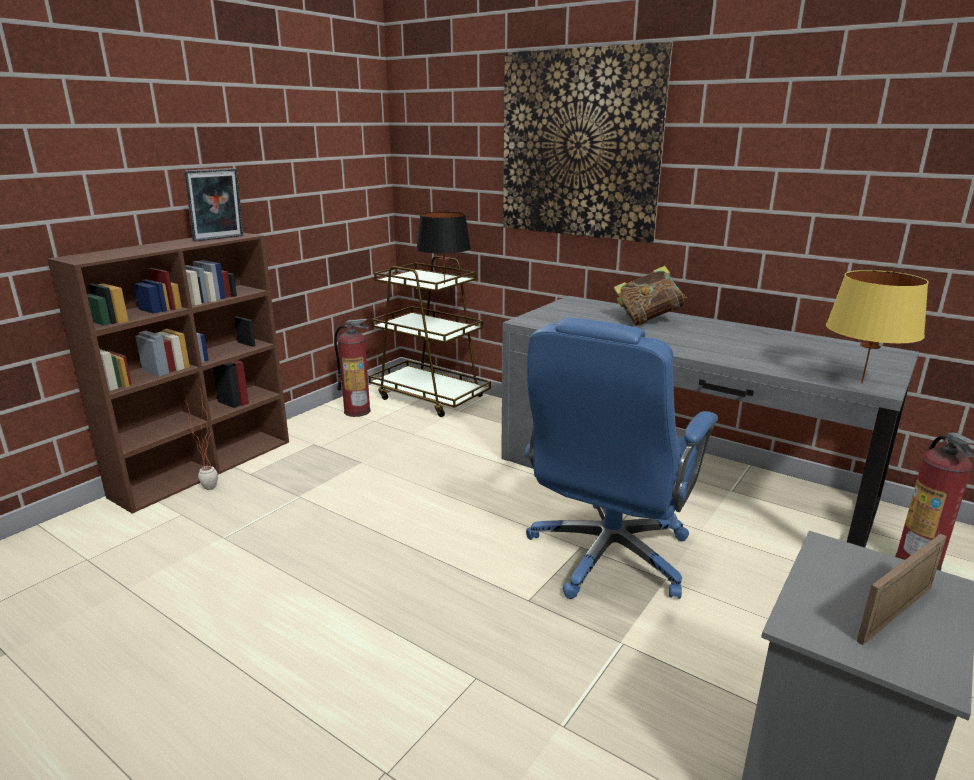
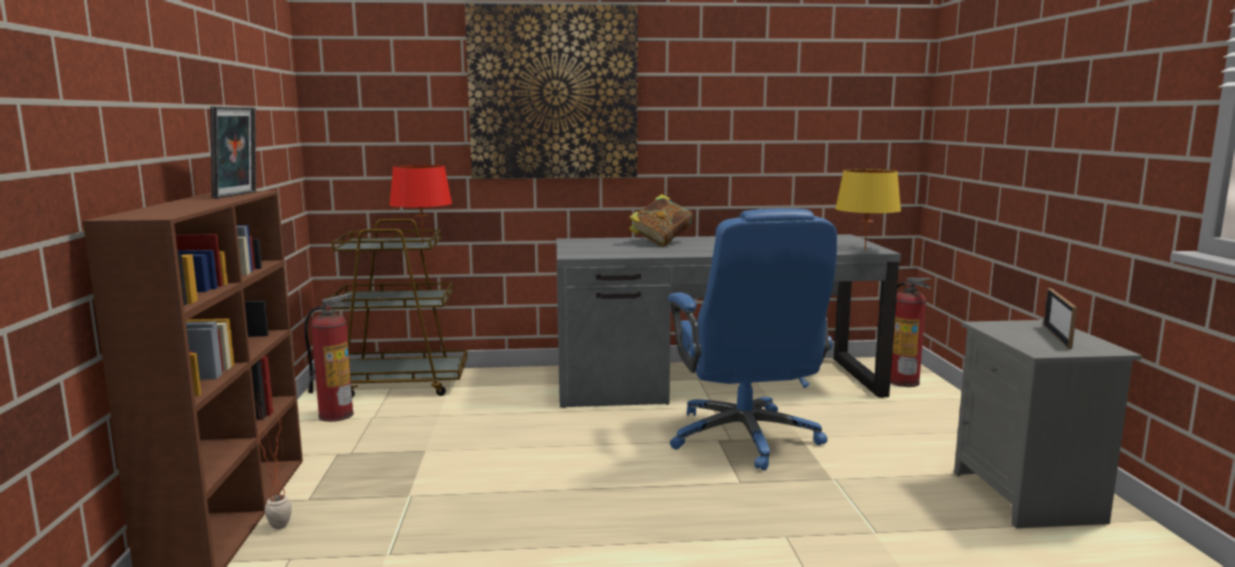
camera: 40 degrees left, 10 degrees down
(444, 284) = (423, 243): black table lamp -> red table lamp

